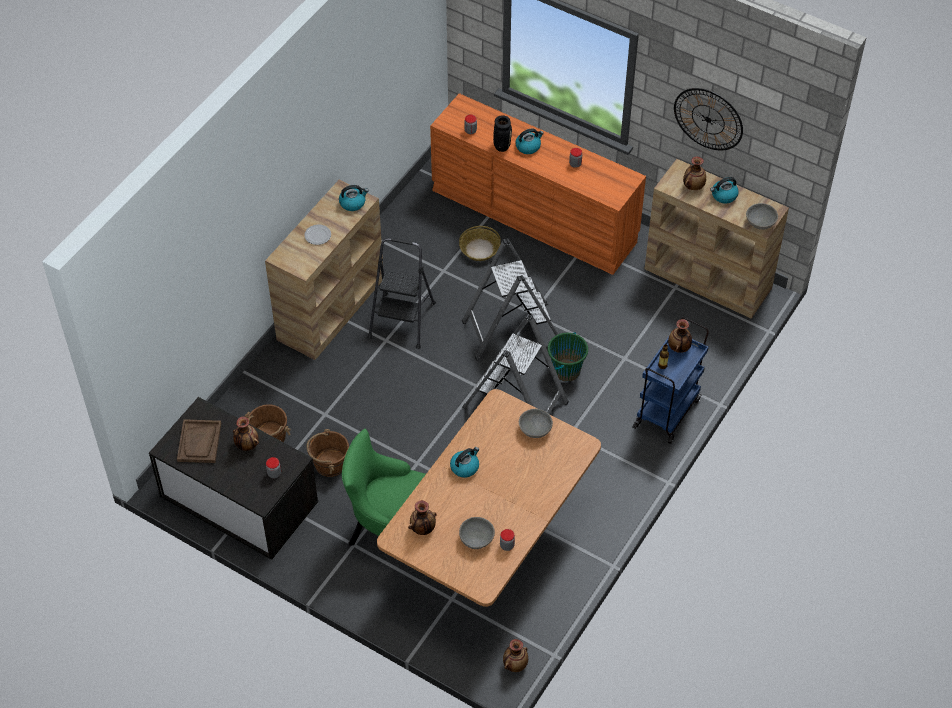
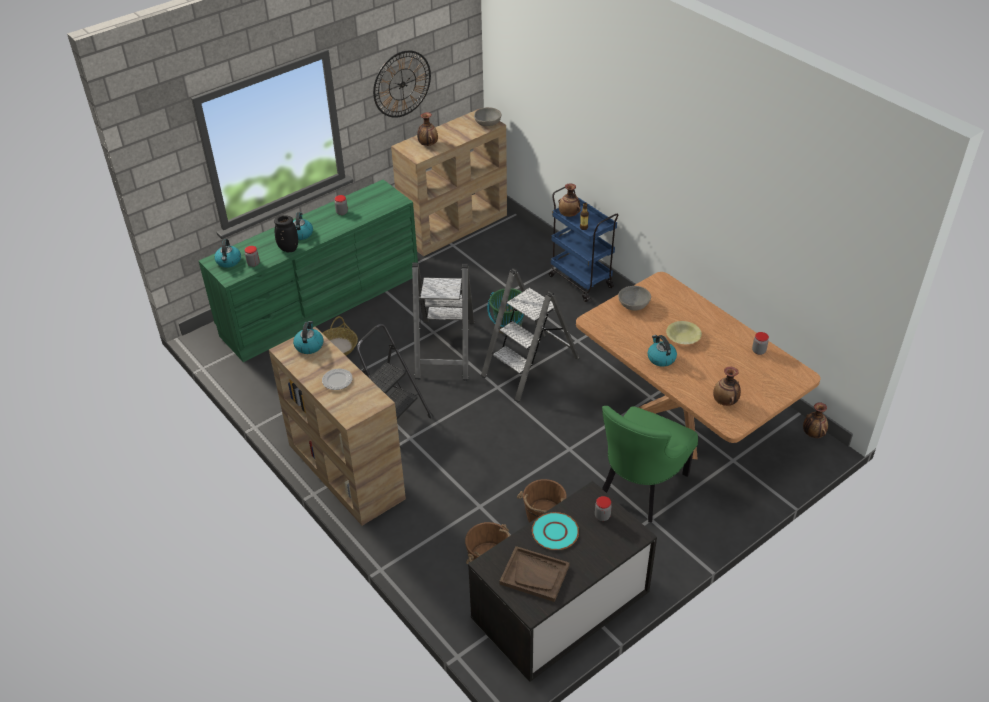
camera: 70 degrees left, 10 degrees down
(246, 445) = (555, 532): vase -> turquoise plate
(476, 539) = (747, 369): grey bowl -> none
(502, 479) = (683, 337): none -> yellow bowl
(534, 214) = (320, 303): orange dresser -> green dresser
(723, 196) = (448, 133): kettle -> kettle (229, 261)

